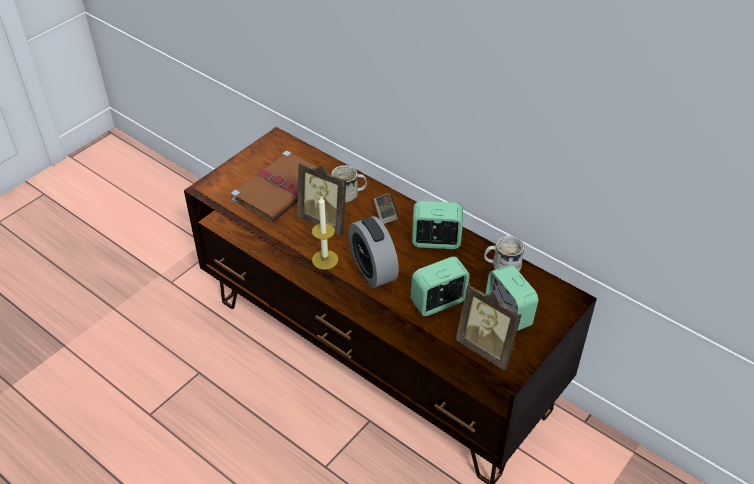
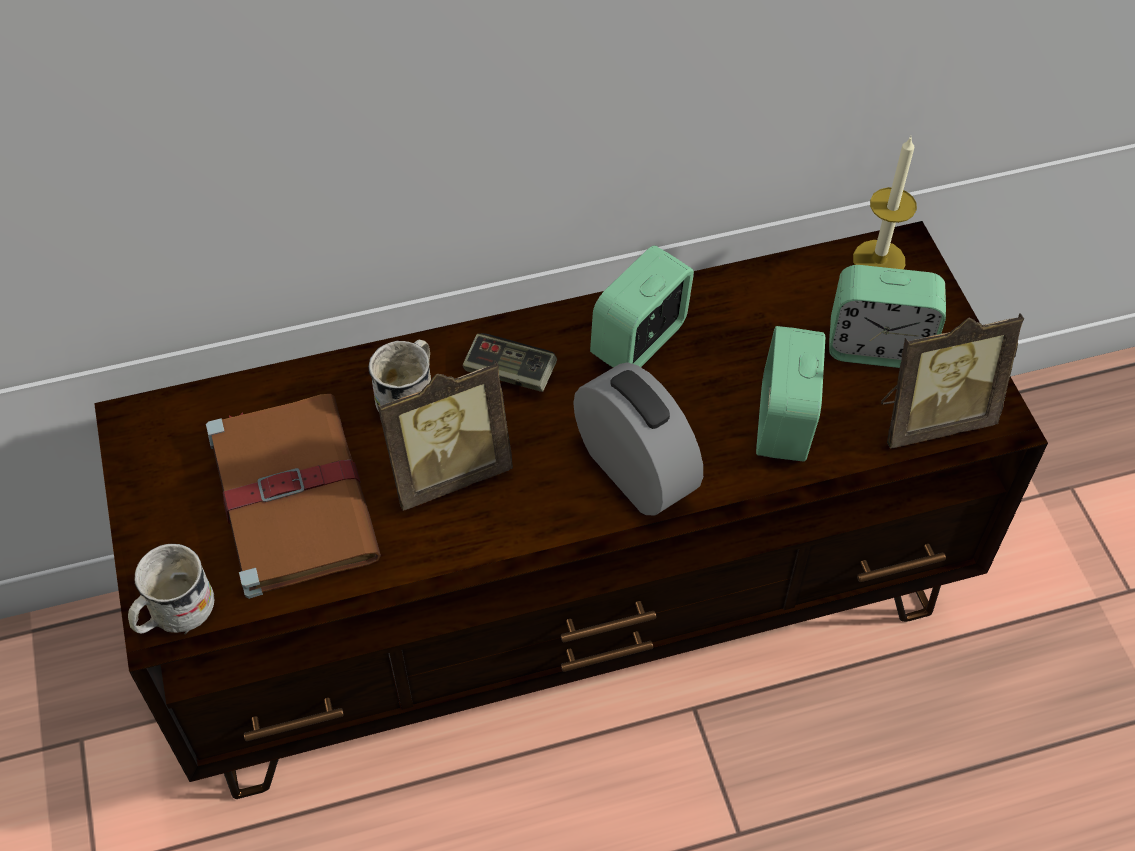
camera: 55 degrees left, 10 degrees up
(325, 259) = (549, 529): candle -> candle (879, 260)
(373, 270) = (635, 470): alarm clock -> alarm clock turned 135 degrees counterclockwise
(501, 266) = (767, 290): white mug -> white mug (173, 613)

